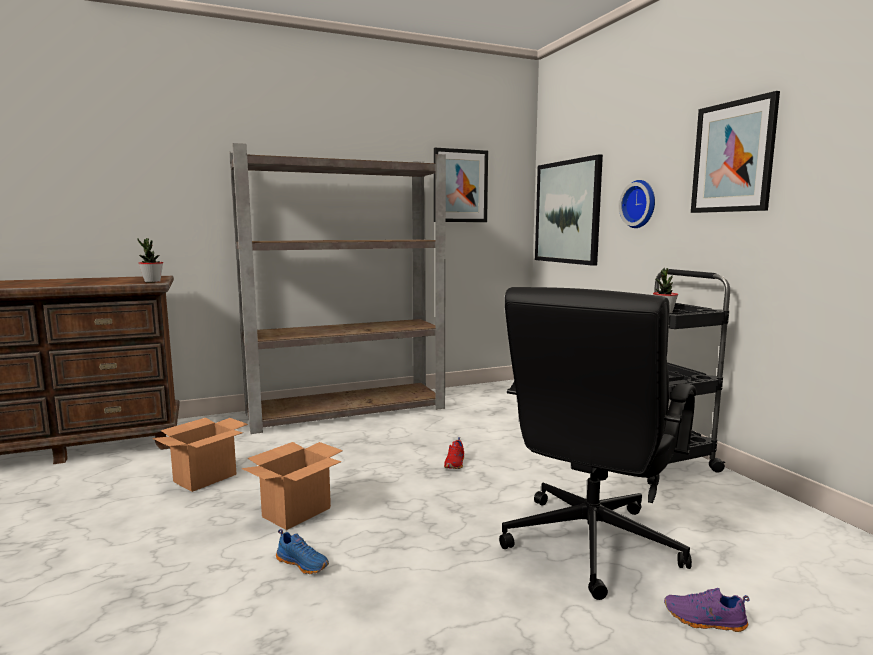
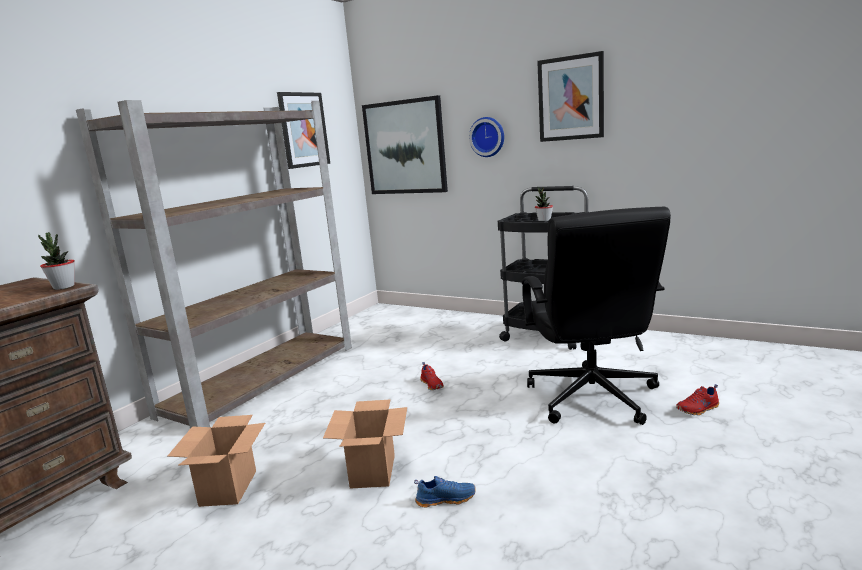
camera: 35 degrees left, 5 degrees up
(704, 621) = (698, 409): purple shoe -> red shoe

